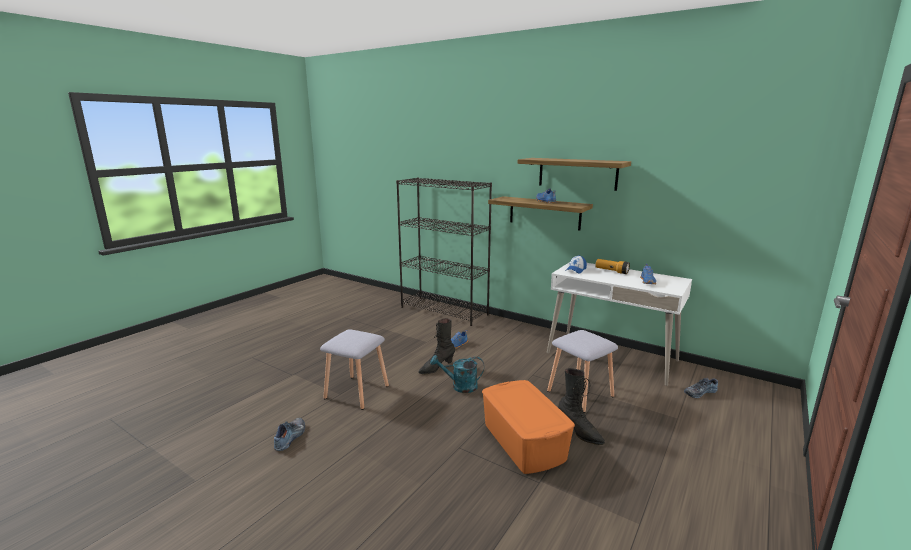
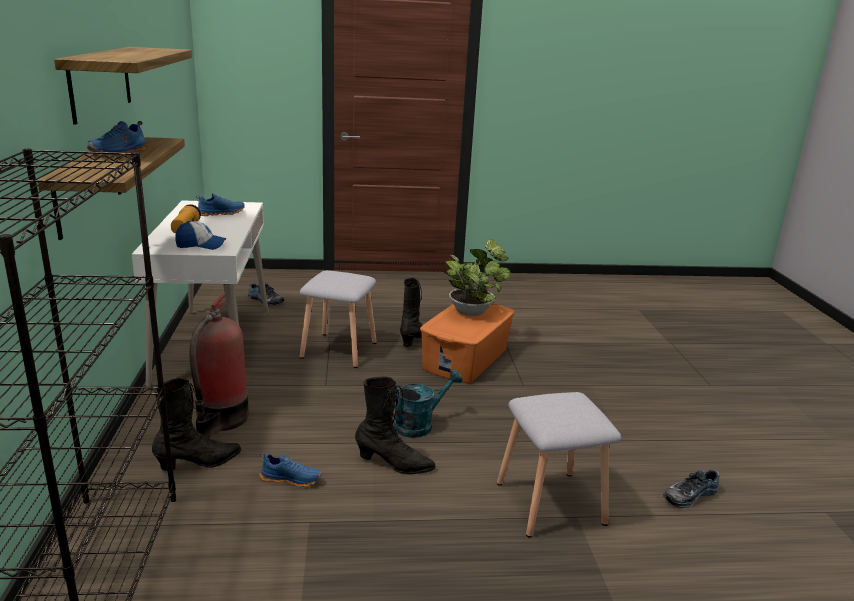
camera: 130 degrees left, 5 degrees up
(460, 386) = (419, 424): turquoise watering can -> turquoise watering can turned 90 degrees counterclockwise
(490, 333) = (199, 463): none -> black boot
(521, 342) = (220, 420): none -> fire extinguisher
(538, 414) = (472, 311): none -> potted plant

